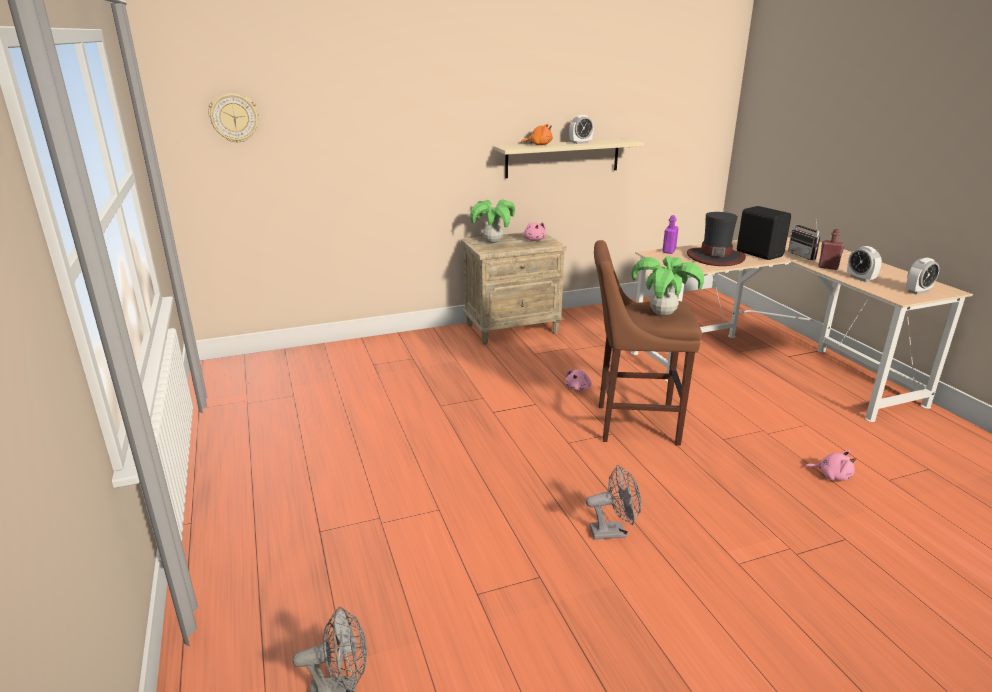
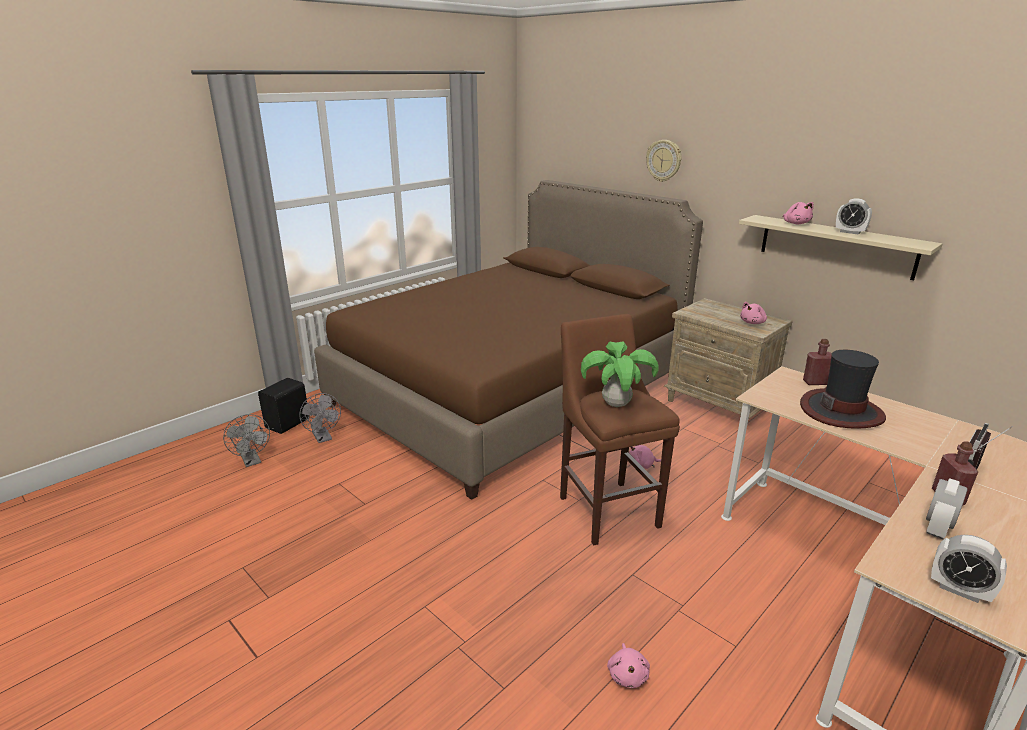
camera: 65 degrees right, 0 degrees up
(234, 118) = (562, 154): wall clock -> wall clock (664, 160)
(375, 414) = (510, 391): none -> brown bed
(493, 242) = (716, 309): potted plant -> none
(539, 145) = (796, 223): orange plush toy -> pink plush toy
(613, 531) = (432, 527): grey fan -> grey fan (323, 438)
(669, 251) = (815, 382): purple bottle -> red bottle
(759, 253) = (915, 439): black speaker -> black speaker (289, 423)

